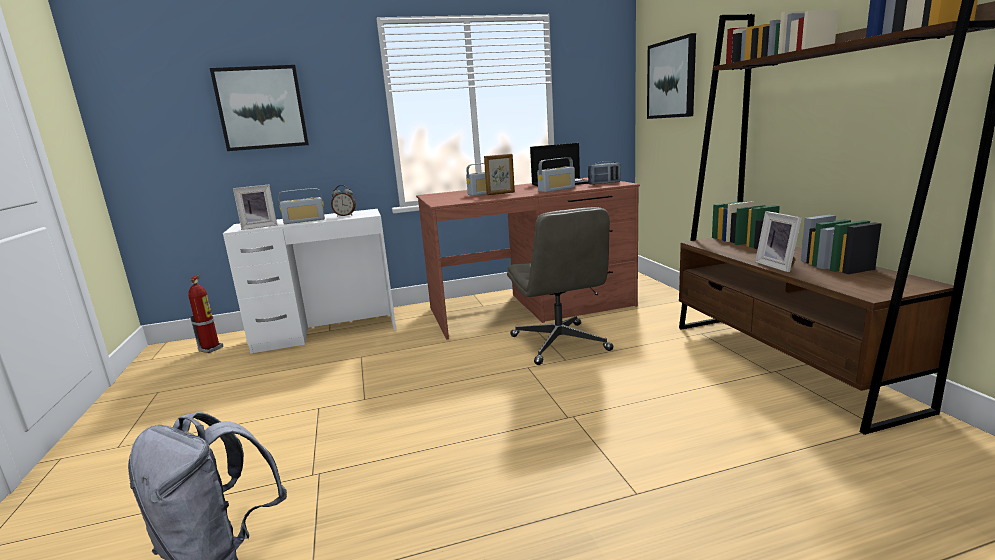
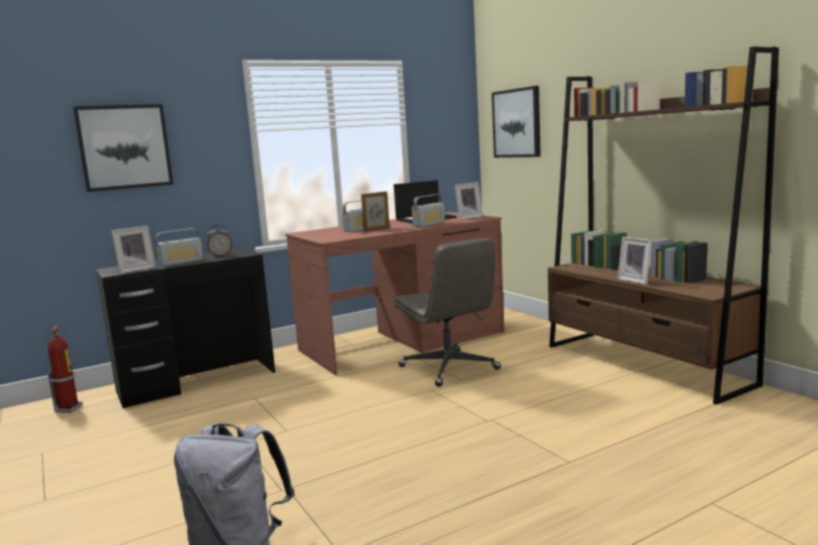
camera: 15 degrees left, 5 degrees down
(326, 332) = (197, 381): white desk -> black desk
(604, 183) = (468, 217): radio -> picture frame

